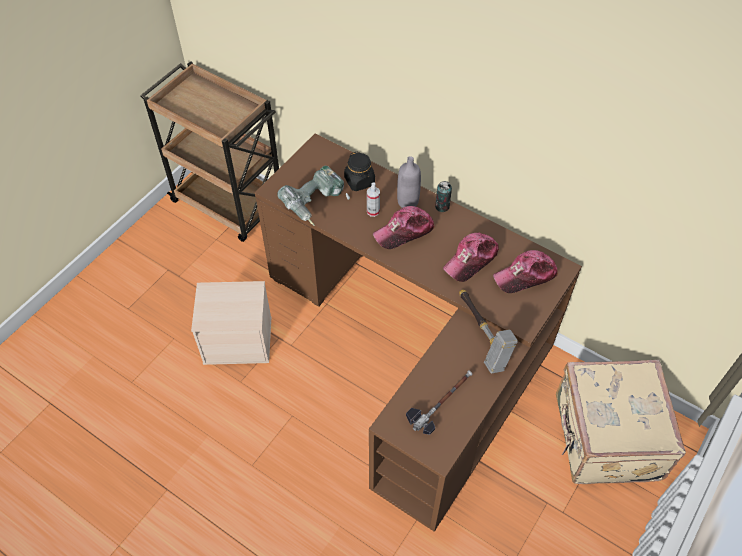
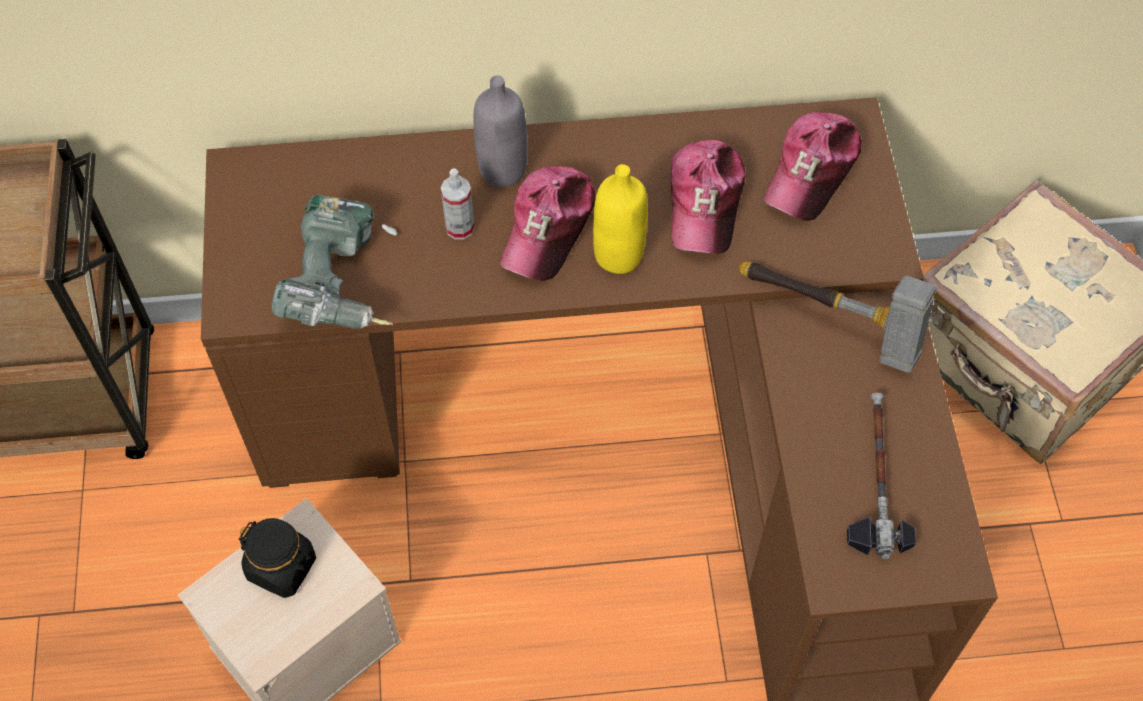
camera: 40 degrees left, 5 degrees up
(359, 181) = (381, 188): black jar -> black jar (282, 567)
(420, 257) = (618, 255): none -> yellow bottle
(442, 207) = (569, 141): can -> none

